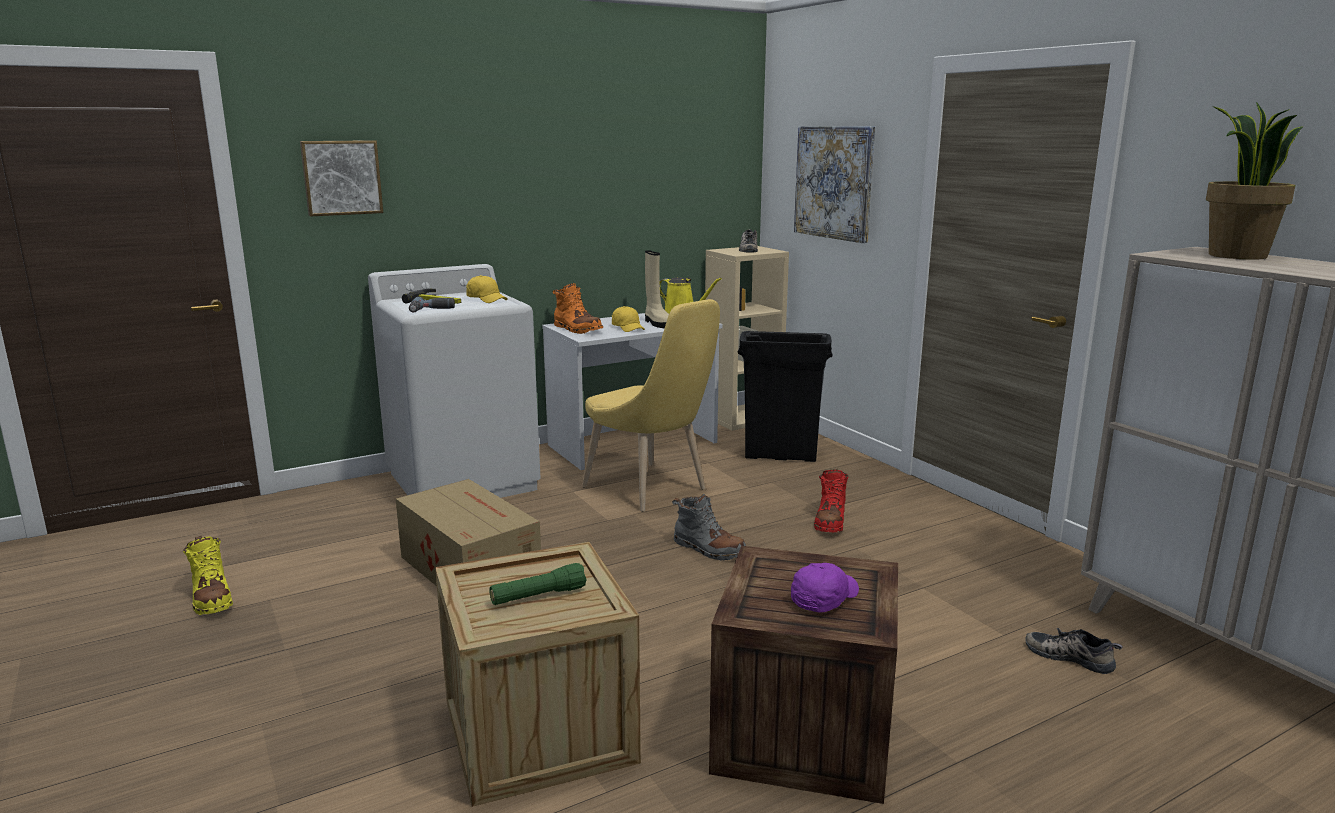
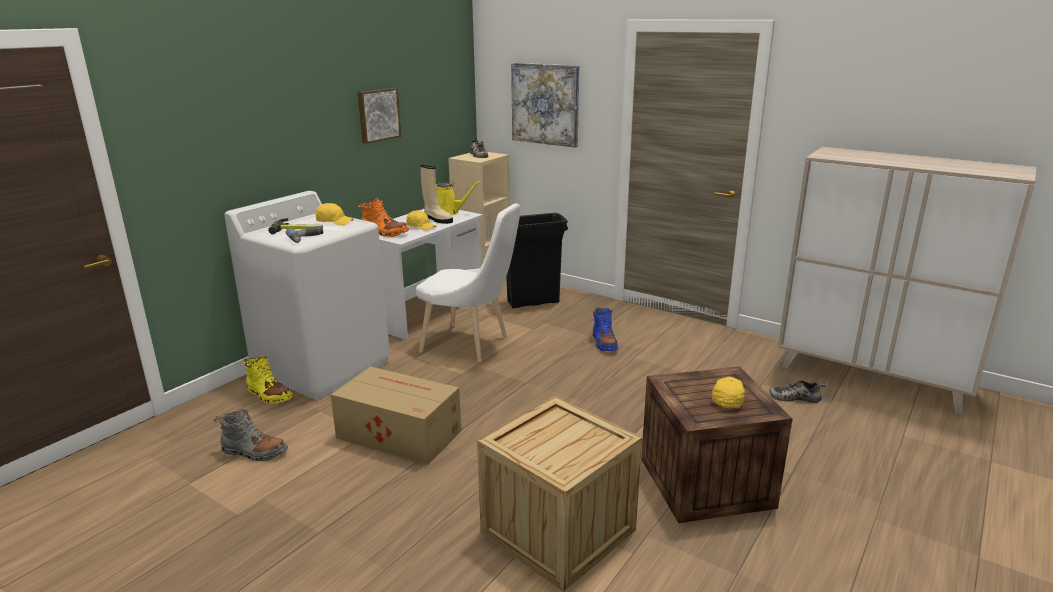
camera: 25 degrees left, 5 degrees up
(212, 599) = (211, 512): yellow boot -> yellow boot (269, 395)
(341, 177) = (194, 132): picture -> picture (378, 115)
(538, 596) = (566, 441): green flashlight -> none
(650, 490) = (470, 345): yellow chair -> white chair
(709, 549) = (548, 379): grey boot -> grey boot (254, 452)
(823, 599) = (727, 399): purple cap -> yellow cap
(830, 521) = (604, 343): red boot -> blue boot
(1236, 256) = (855, 153): potted plant -> none

